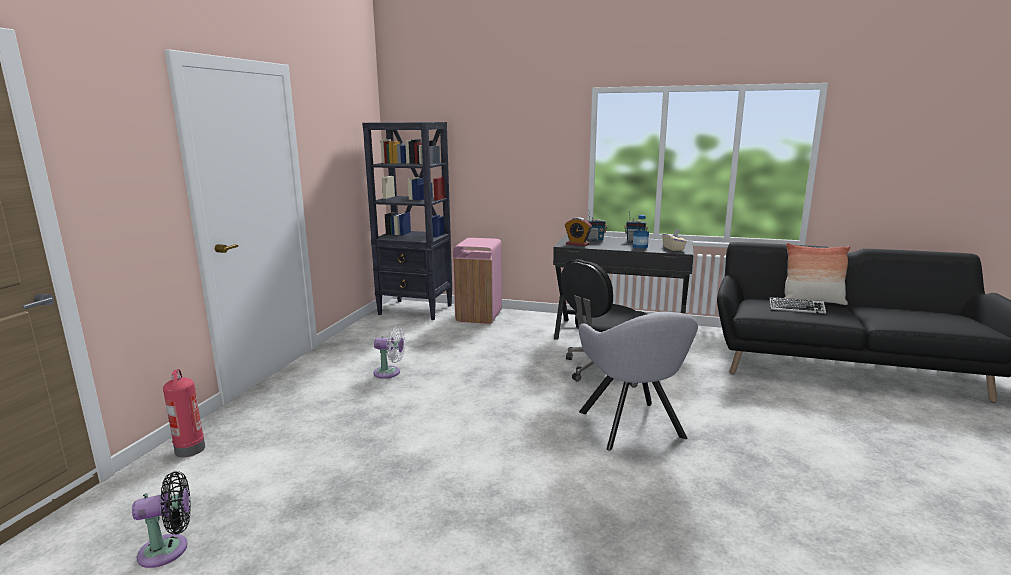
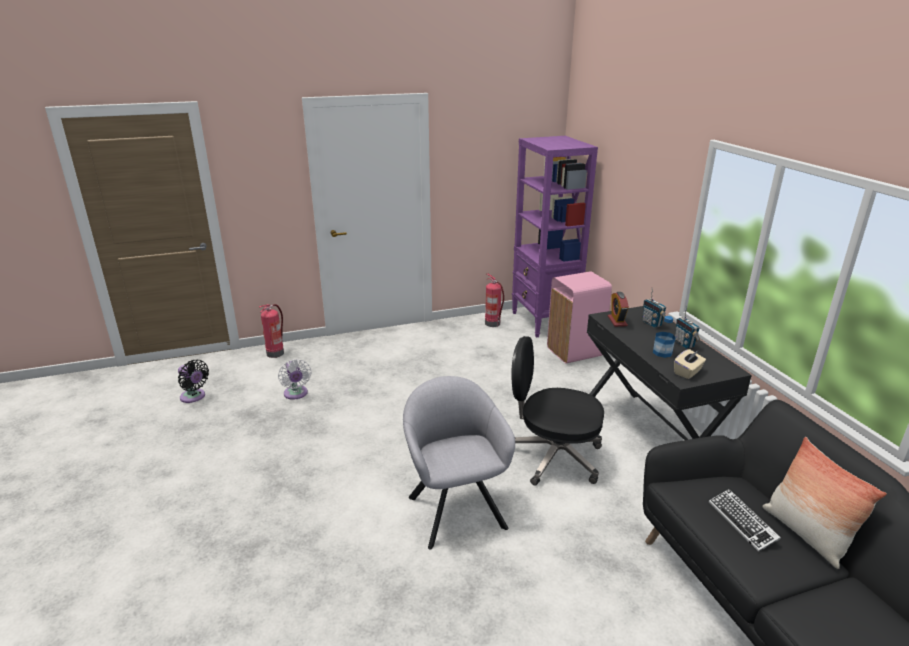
camera: 55 degrees right, 10 degrees up
(379, 326) = (493, 323): none -> fire extinguisher
(390, 373) = (424, 364): white fan -> white fan (296, 394)
(416, 310) = (544, 322): black bookcase -> purple bookcase
(633, 428) = (455, 508): grey armchair -> grey armchair turned 120 degrees clockwise

